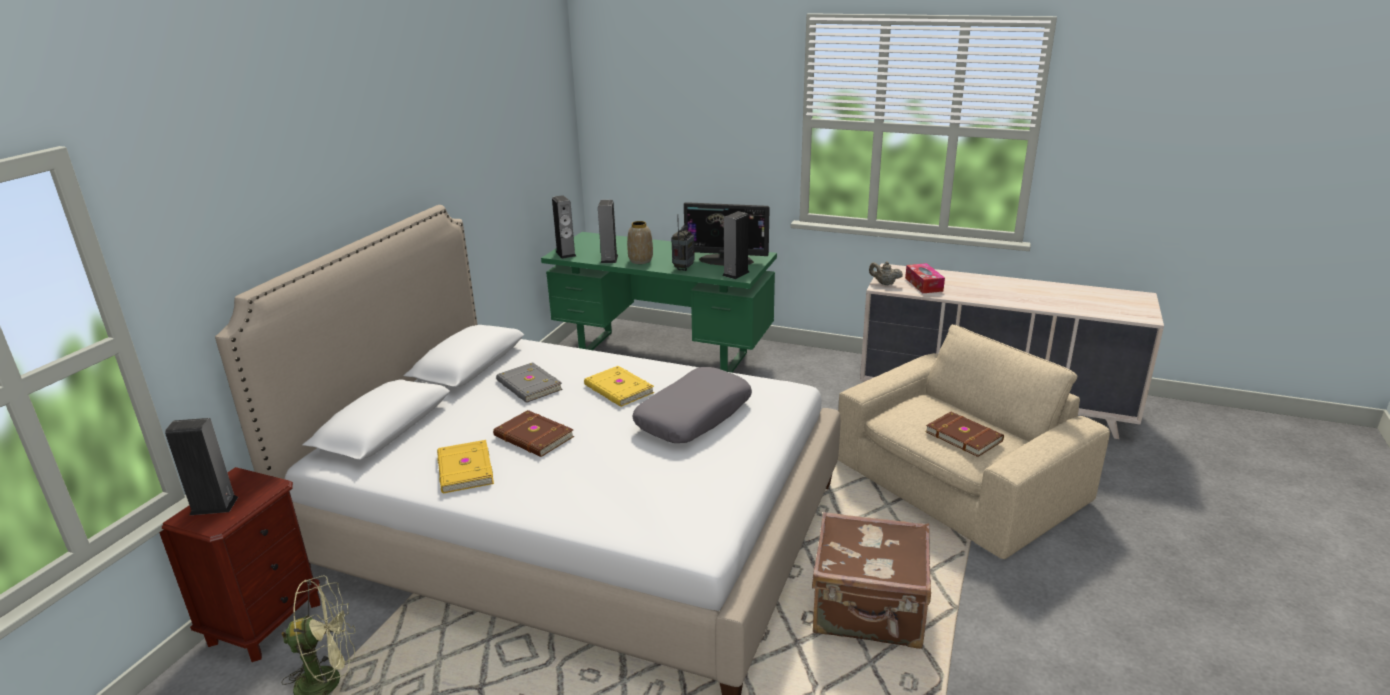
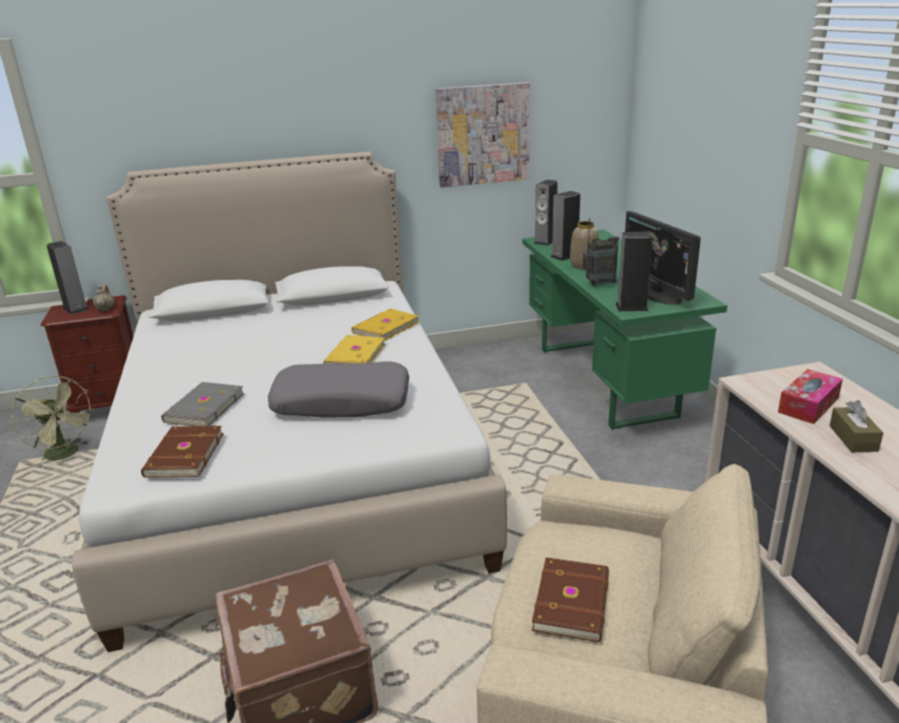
camera: 55 degrees right, 0 degrees up
(463, 470) = (175, 354): yellow book -> yellow book (384, 328)
(501, 166) = (483, 135): none -> picture
(528, 386) = (322, 325): grey book -> grey book (203, 408)
(533, 437) = (241, 356): brown book -> brown book (183, 455)
(884, 283) = (759, 381): beige teapot -> beige teapot (105, 309)
(966, 290) = (853, 438): none -> brown tissue box

